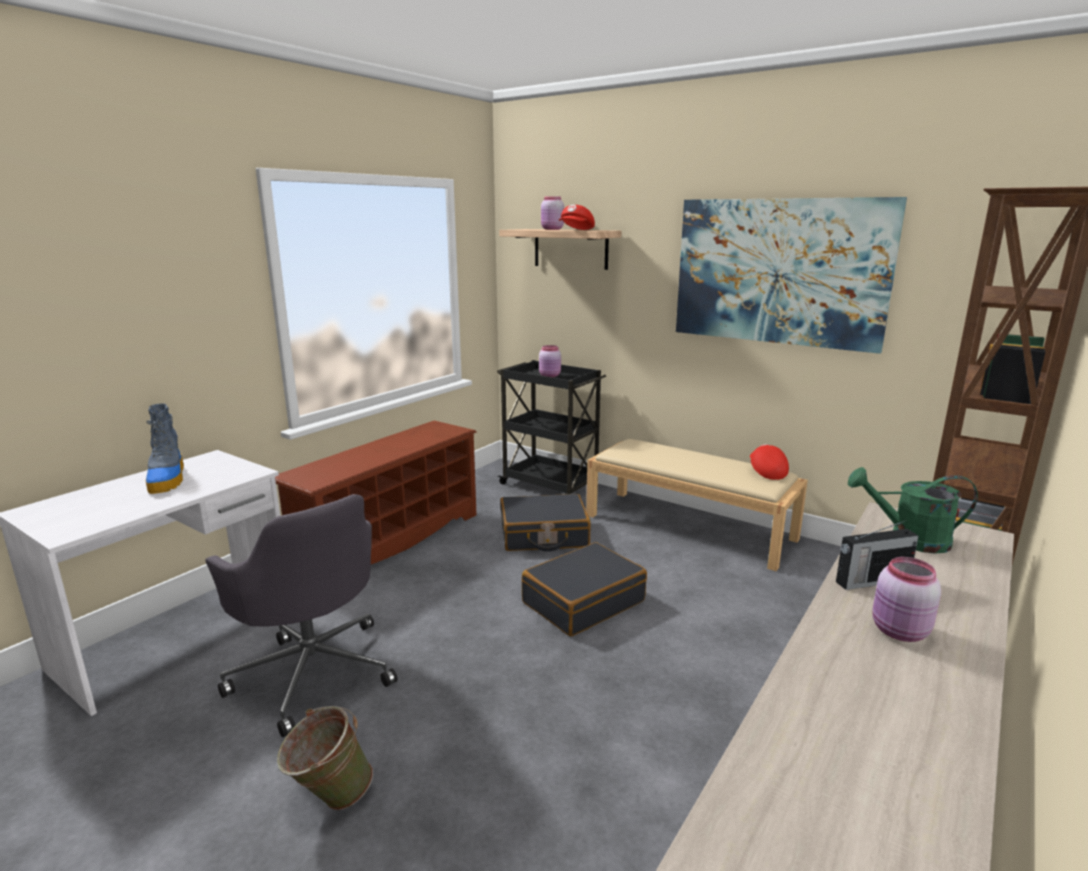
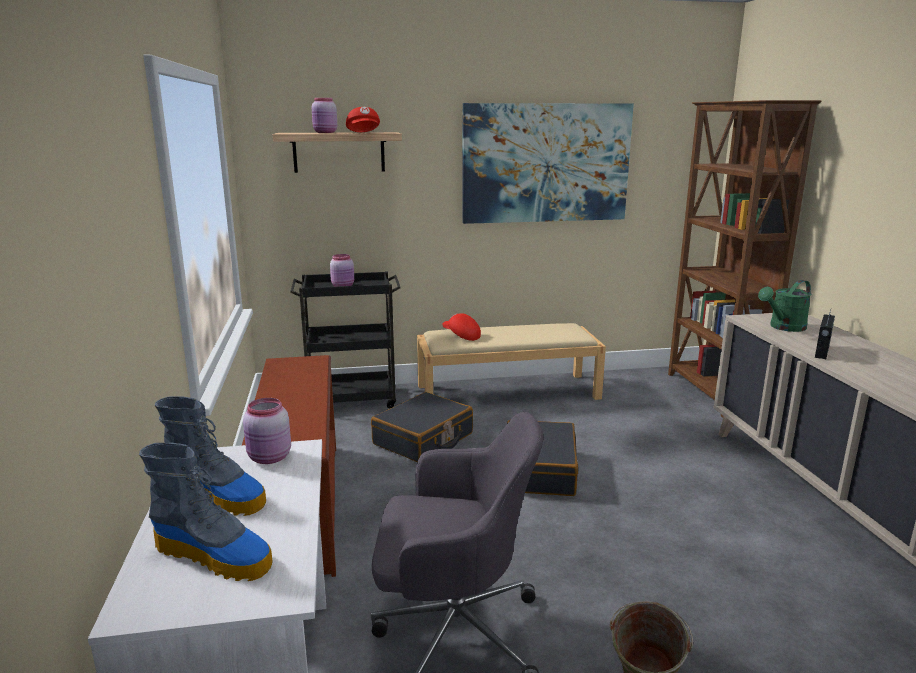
camera: 45 degrees left, 0 degrees up
(95, 505) = (215, 556): none -> boot
(766, 471) = (562, 326): red cap -> red cap (461, 336)
(899, 632) = (880, 368): pink jar -> pink jar (269, 458)

